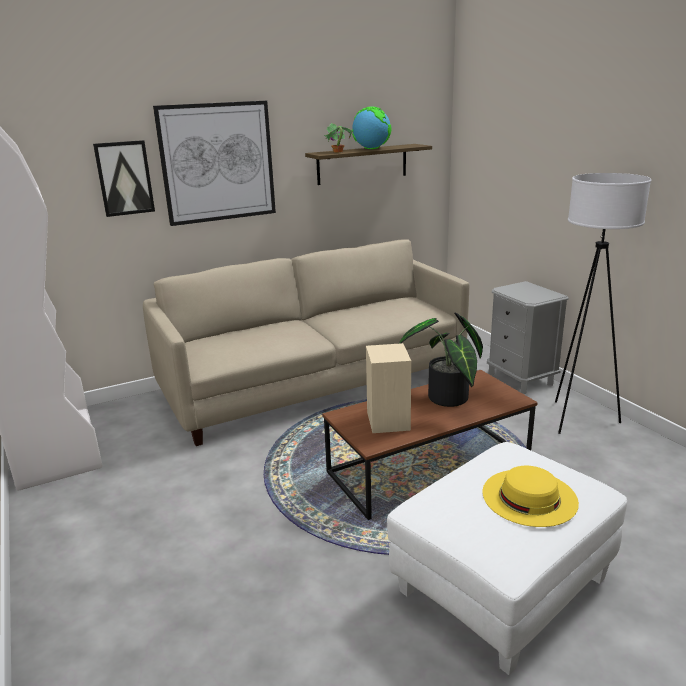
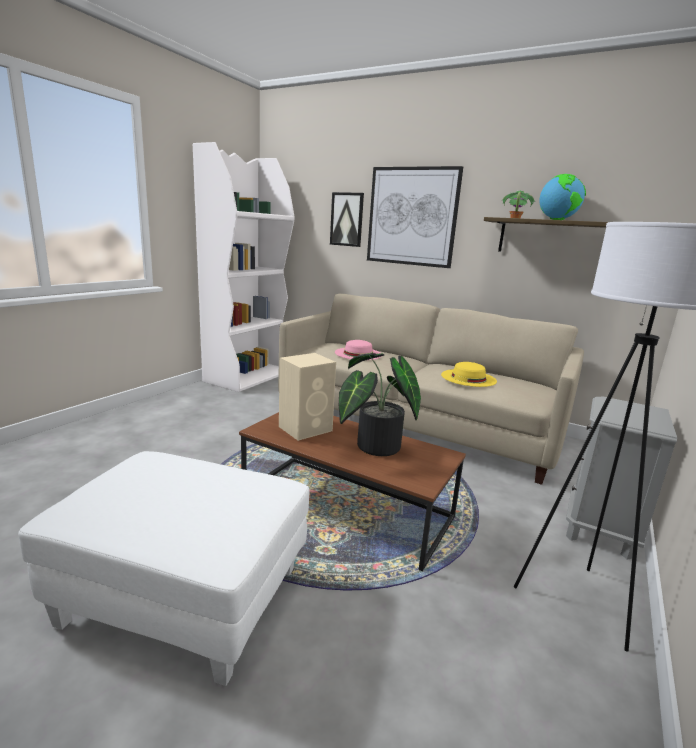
camera: 55 degrees right, 5 degrees down
(256, 339) = (358, 353): none -> pink hat
(529, 497) = (179, 504): yellow hat -> yellow hat (468, 378)

